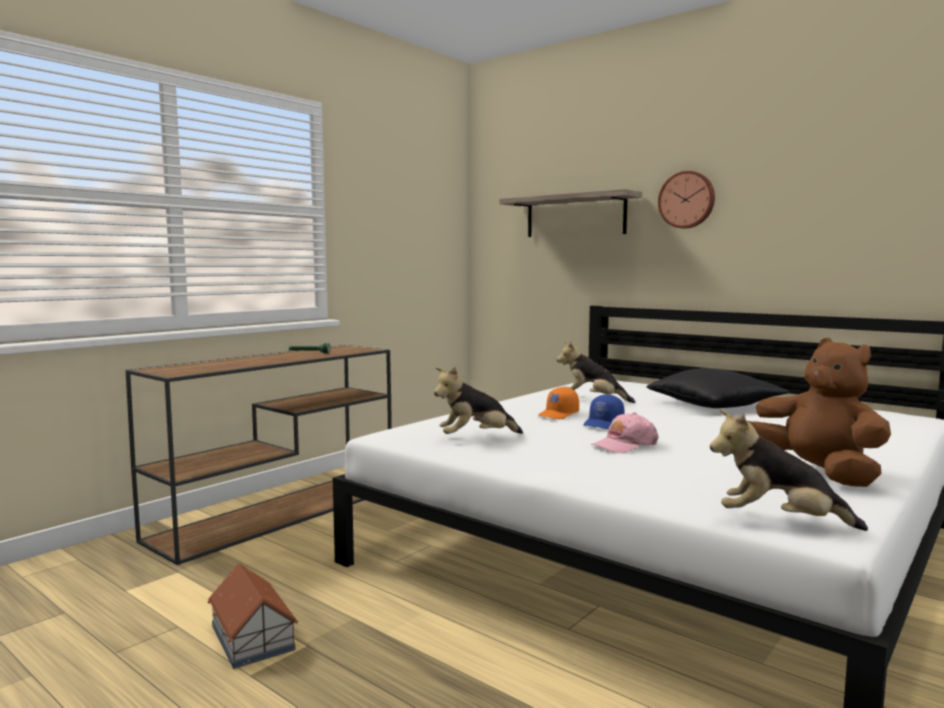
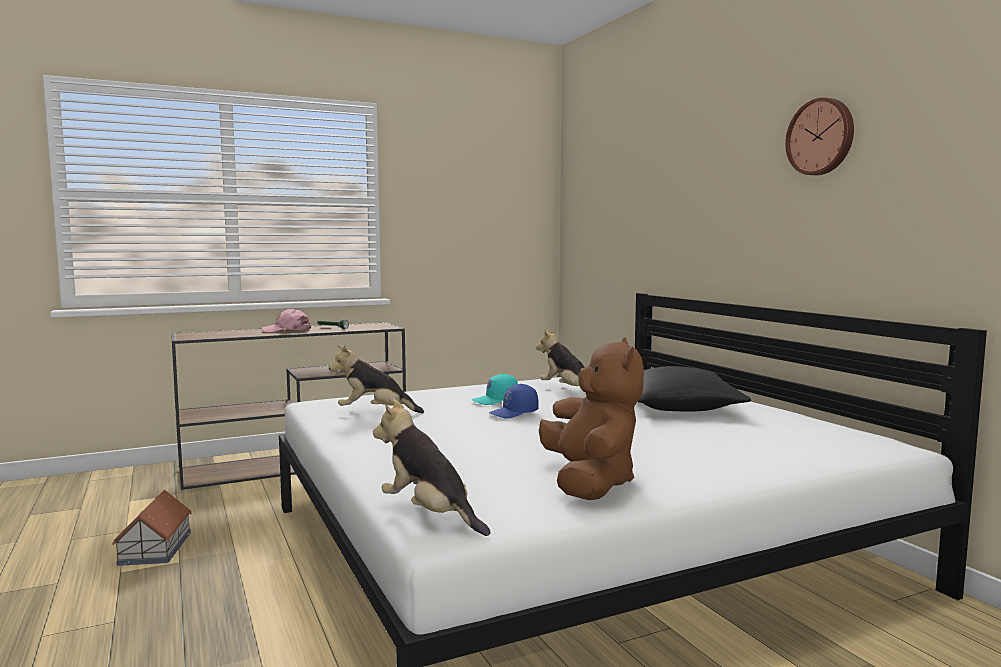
camera: 25 degrees right, 0 degrees up
(558, 414) = (495, 401): orange cap -> turquoise cap
(575, 216) = (631, 197): shelf -> none
(624, 445) = (481, 433): pink cap -> pink cap (287, 330)
(687, 200) = (718, 178): wall clock -> wall clock (821, 137)

